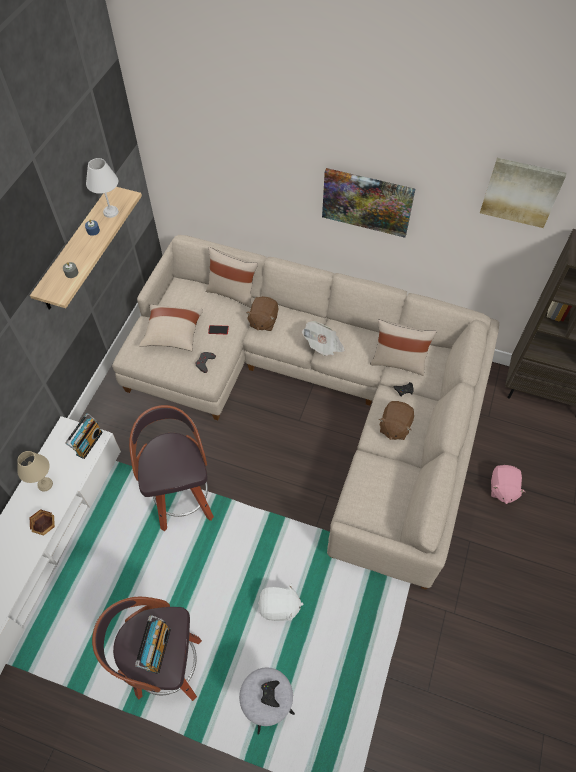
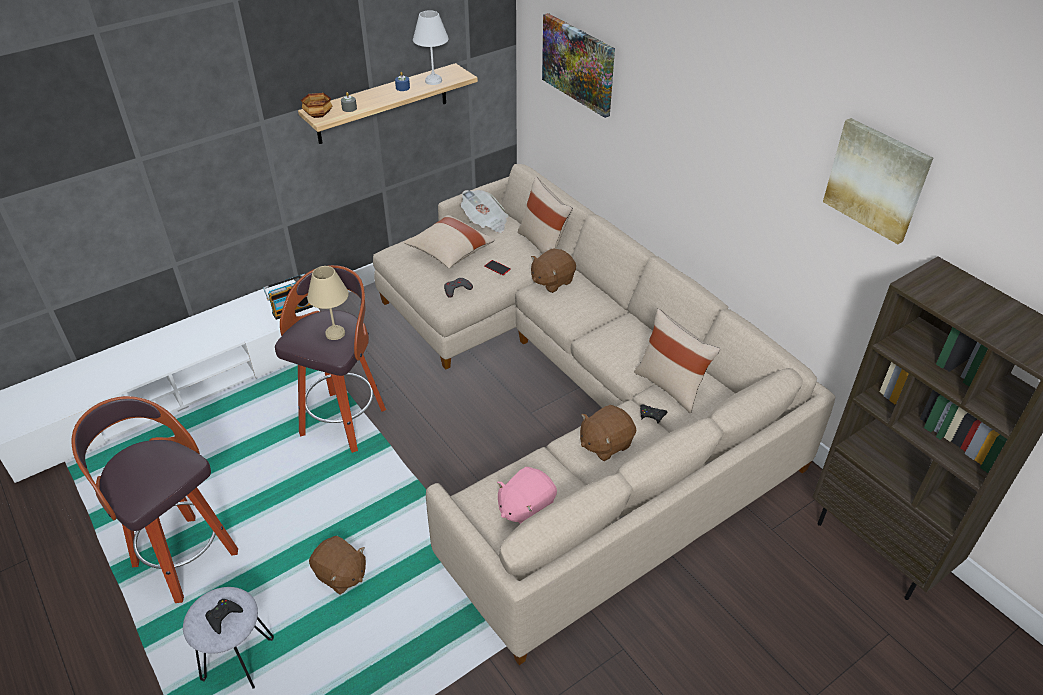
camera: 35 degrees right, 15 degrees down
(45, 485) = (223, 323): beige table lamp -> beige table lamp (334, 334)
(46, 526) = (191, 354): bowl -> bowl (319, 115)
(156, 649) = (145, 476): radio -> none
(279, 607) = (340, 575): white plush toy -> brown plush toy
(323, 346) = (596, 330): newspaper -> newspaper (485, 222)
(367, 201) = (707, 162): picture -> picture (578, 64)
(502, 488) = (721, 618): pink plush toy -> pink plush toy (525, 508)

